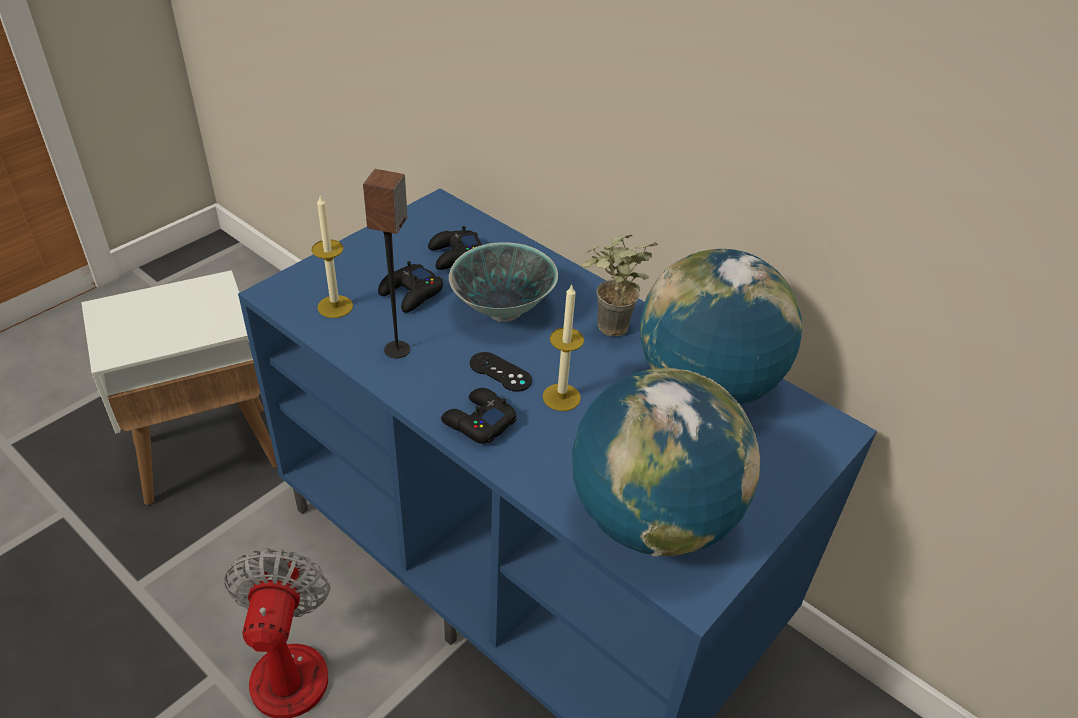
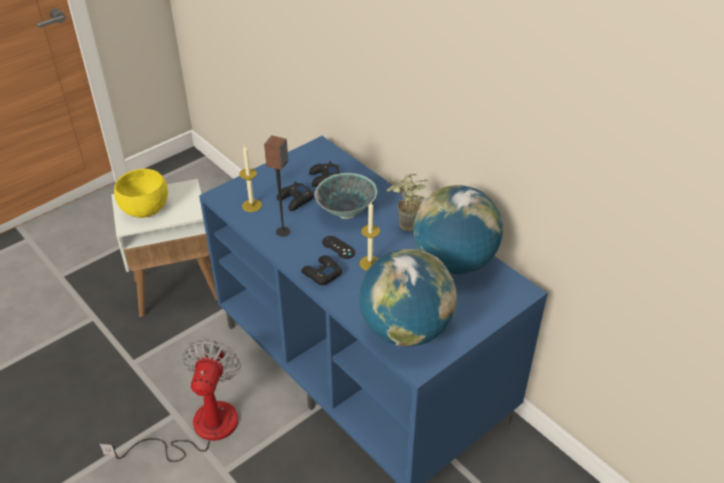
camera: 10 degrees right, 0 degrees up
(143, 324) = (145, 209): none -> yellow bowl

